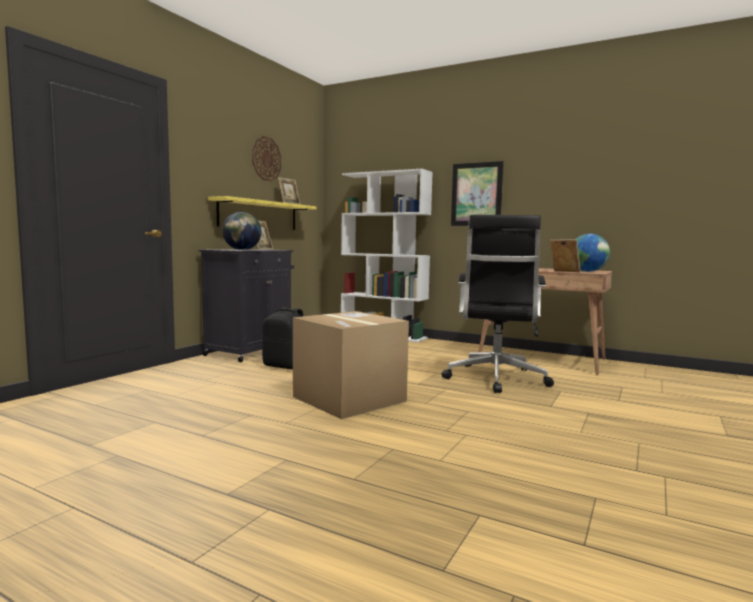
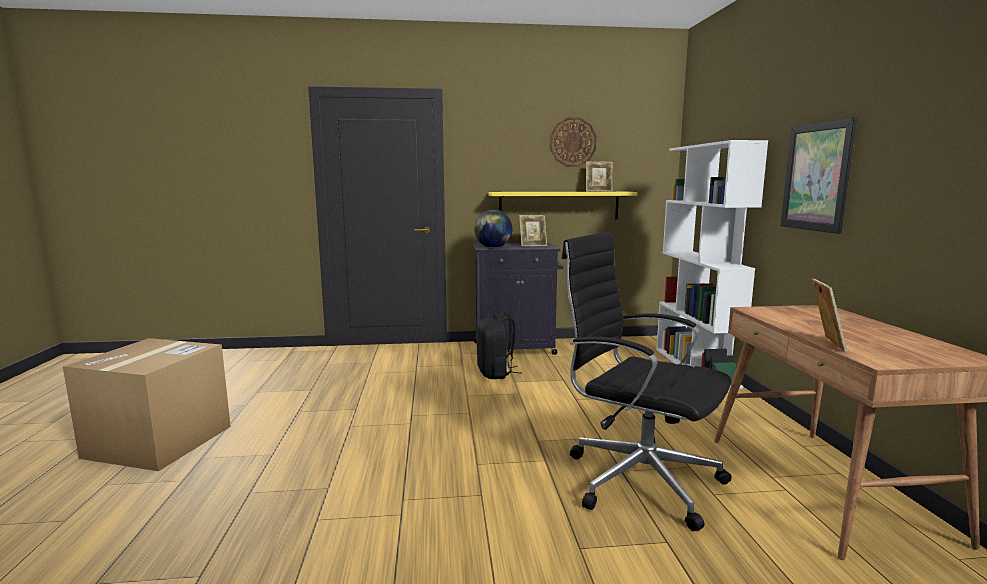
camera: 55 degrees right, 5 degrees up
(349, 399) = (440, 427): cardboard box -> cardboard box (159, 441)
(495, 379) = (638, 478): black office chair -> black office chair turned 60 degrees clockwise
(587, 271) = (897, 353): globe -> none

